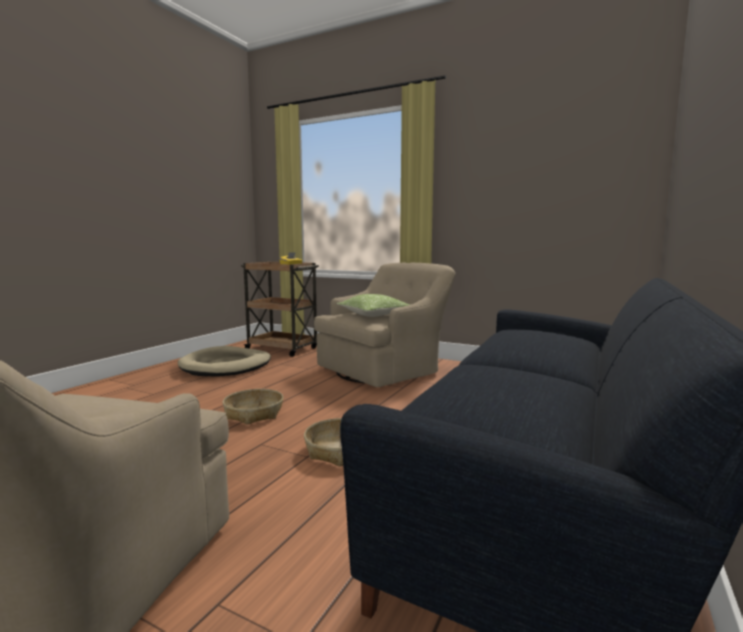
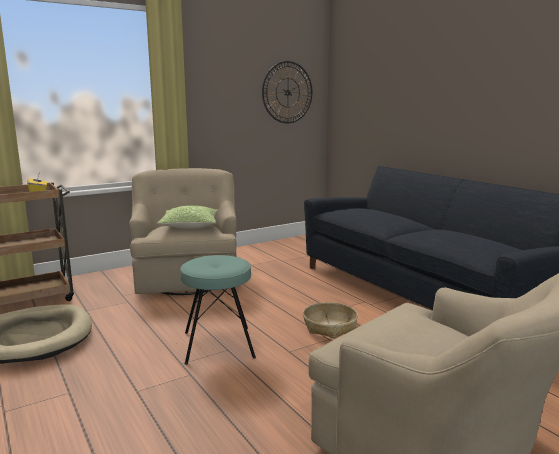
camera: 60 degrees left, 5 degrees up
(254, 413) = (218, 344): basket -> turquoise stool
(586, 175) = (287, 92): none -> wall clock

